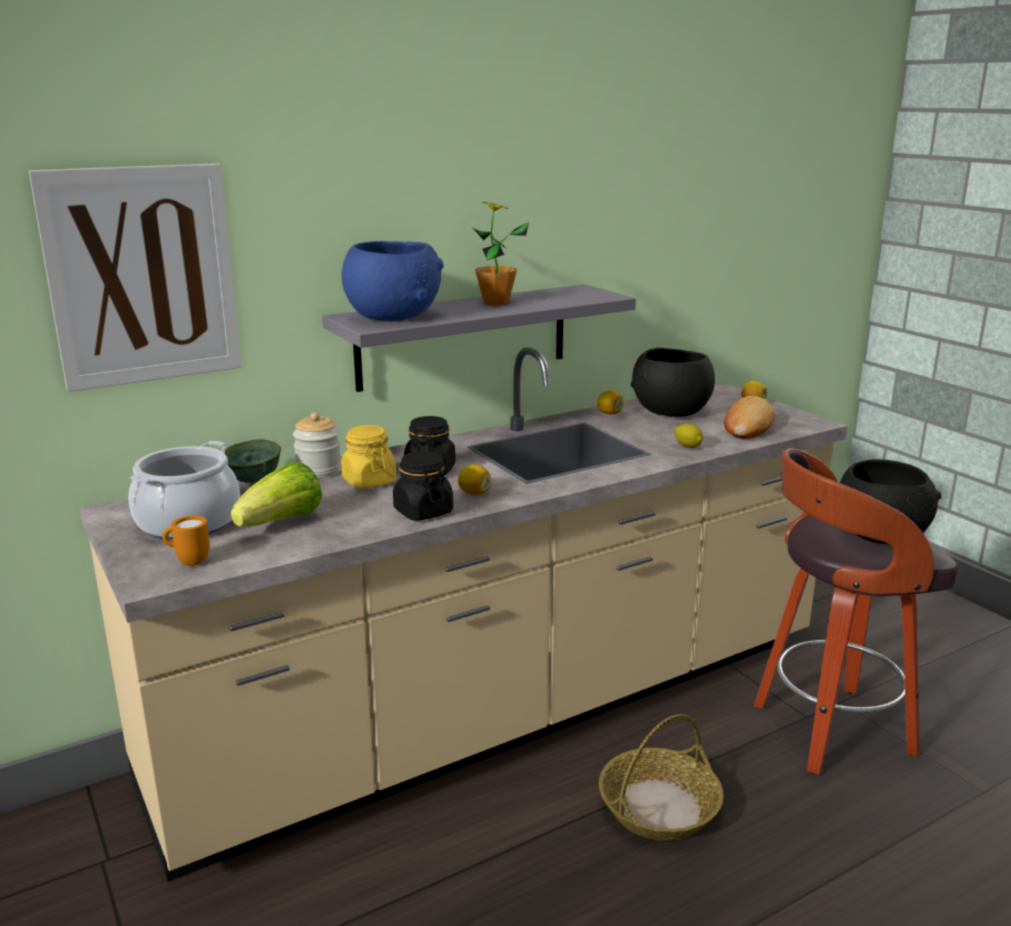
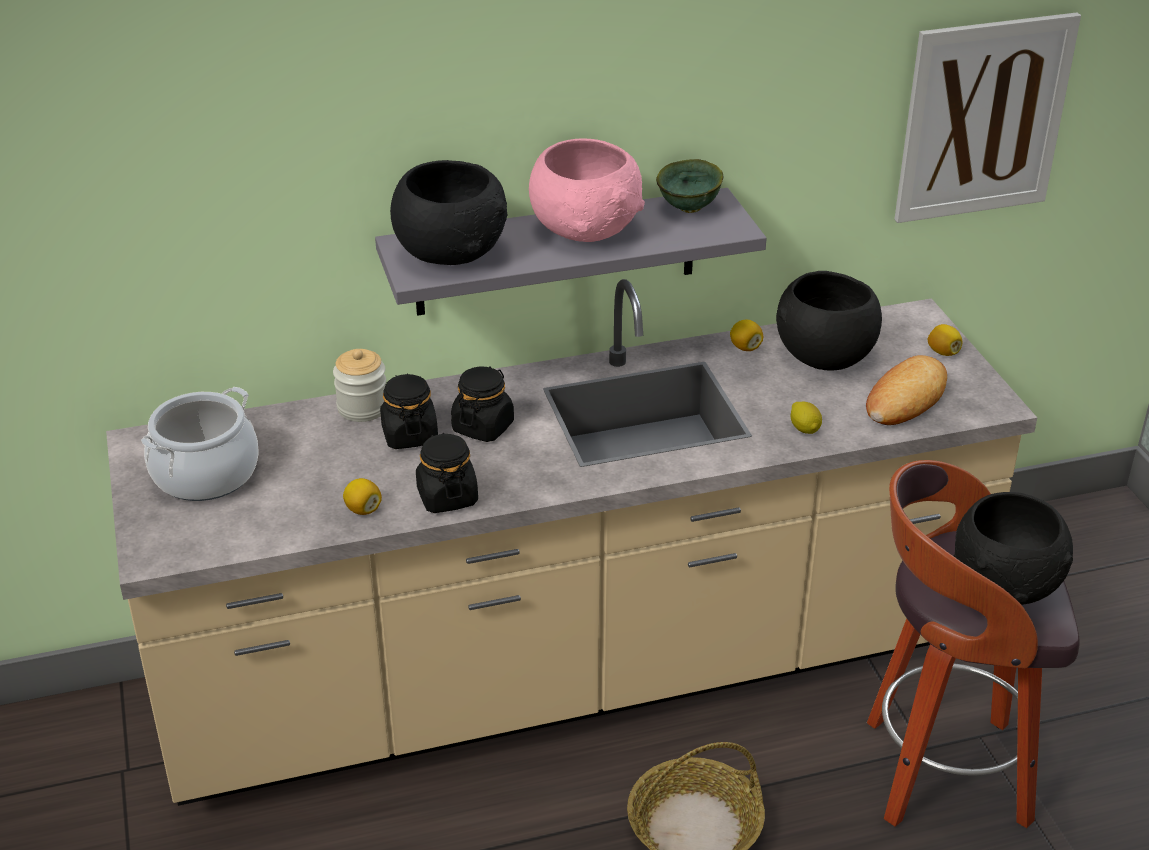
camera: 15 degrees right, 15 degrees up
(142, 276) = (169, 205): picture -> picture (983, 118)
(188, 561) = (191, 535): orange mug -> none
(255, 482) = (289, 417): green bowl -> green bowl (690, 208)
(282, 522) = (297, 490): lettuce -> none
(368, 481) = (409, 435): yellow jar -> black jar
(394, 316) = (452, 252): blue bowl -> black bowl
(474, 493) = (514, 475): lemon -> lemon (363, 509)
(496, 302) = (587, 229): potted plant -> pink bowl

